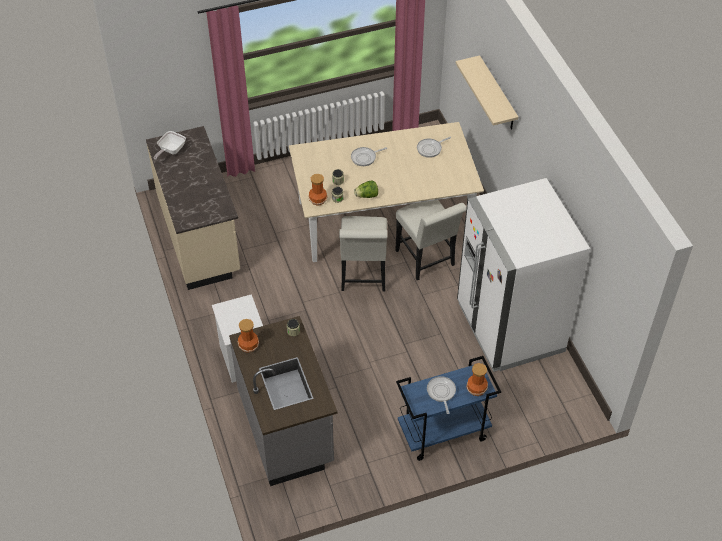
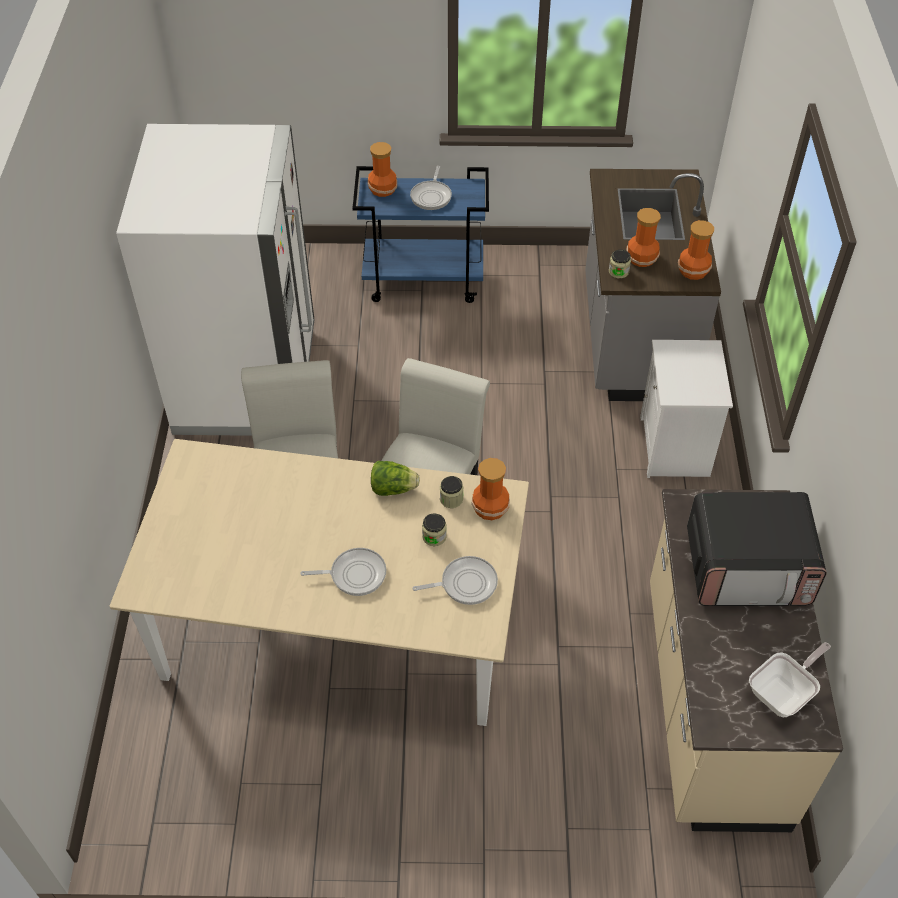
camera: 160 degrees left, 0 degrees up
(191, 192) = (748, 569): none -> microwave
(282, 346) = (641, 257): none -> vase
(430, 149) = (211, 555): frying pan -> frying pan (465, 583)
(497, 94) = (58, 414): beige shelf -> none

